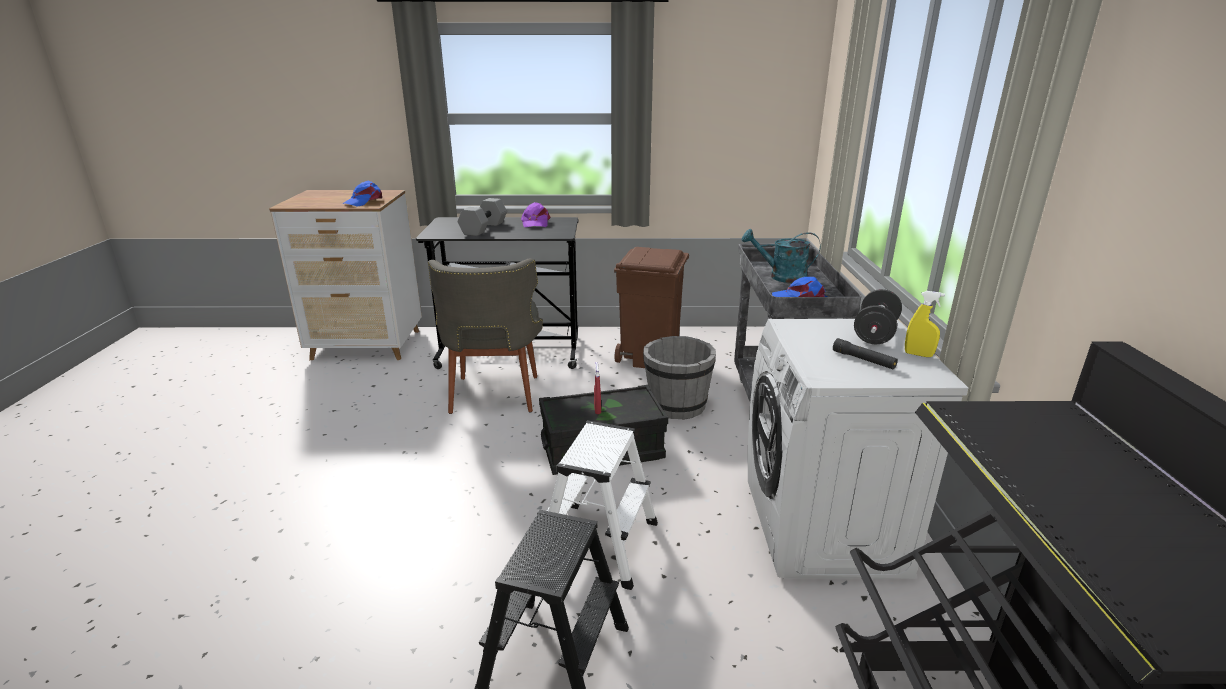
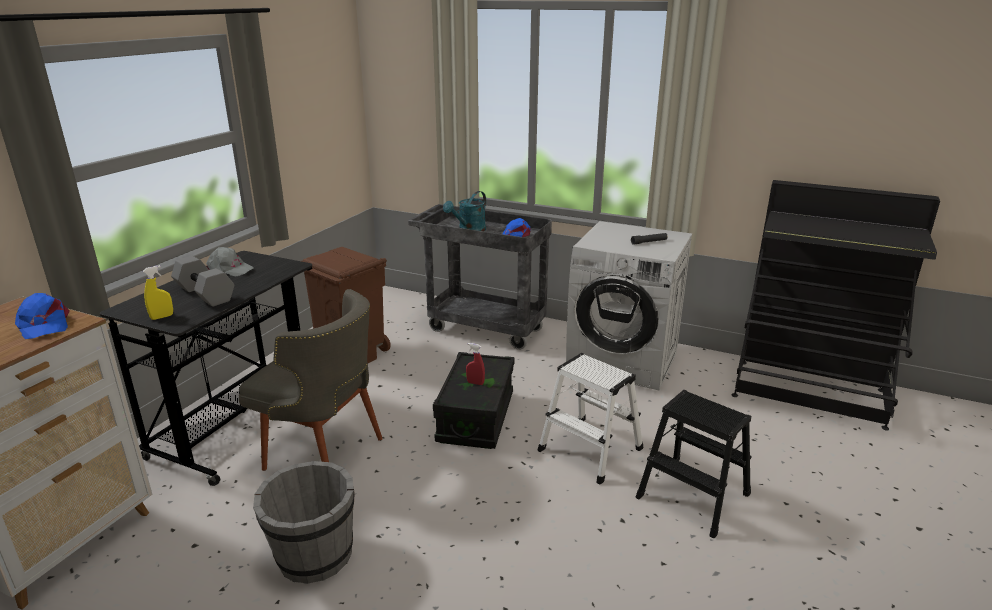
camera: 65 degrees left, 0 degrees up
(535, 223) = (229, 269): purple cap -> grey cap
(676, 406) = (444, 367): grey bucket -> grey bucket (314, 556)
(875, 333) = (616, 230): black dumbbell -> none
(918, 354) = (650, 230): yellow spray bottle -> yellow spray bottle (162, 317)

